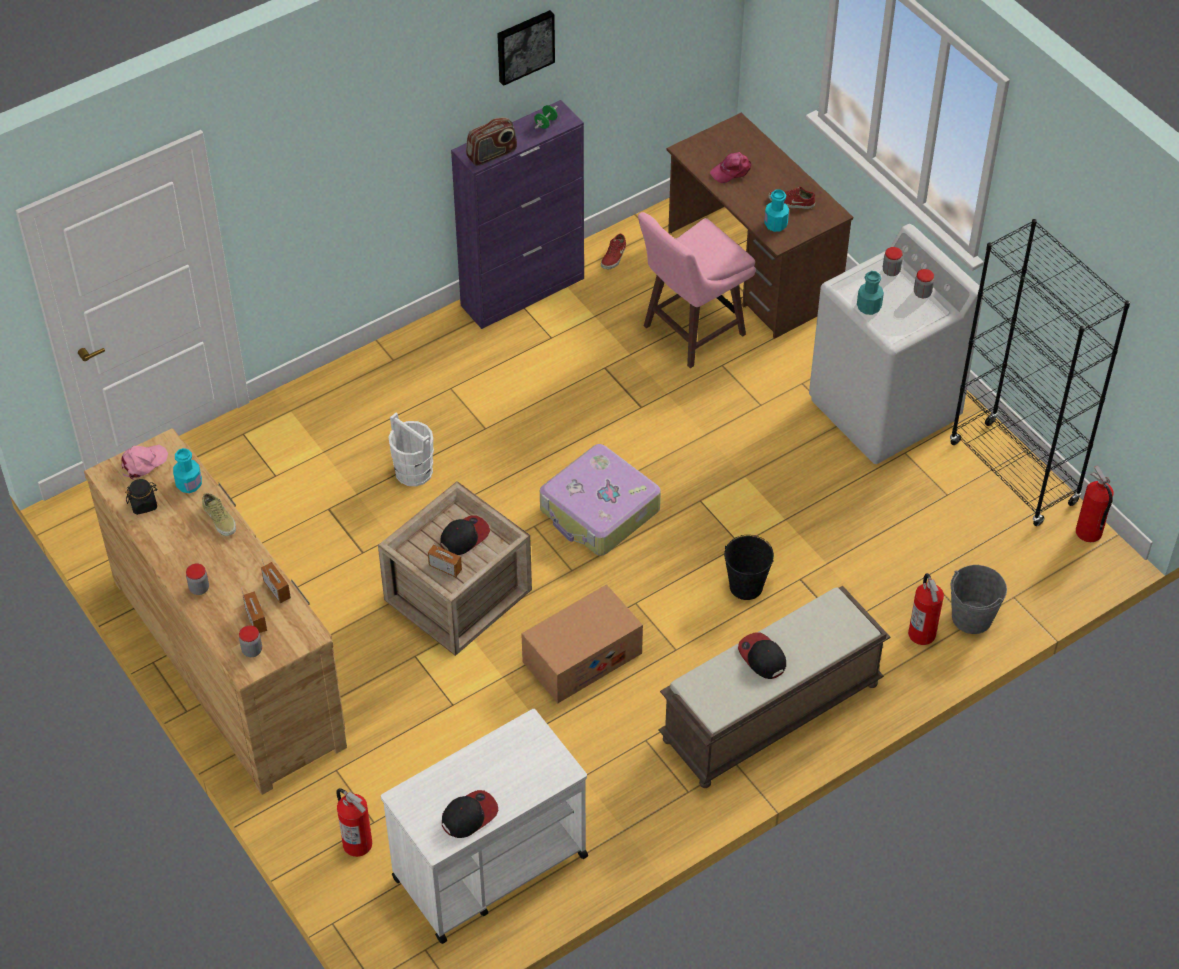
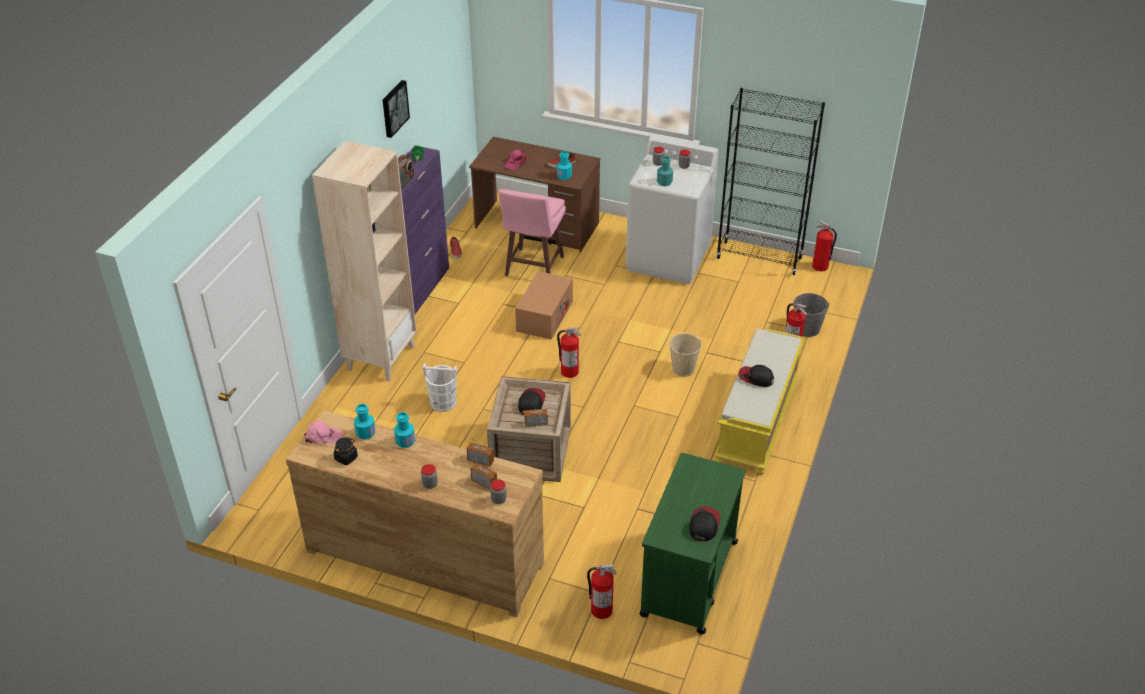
camera: 35 degrees left, 10 degrees down
(143, 463) = (323, 436): pink cap -> pink cap turned 75 degrees clockwise
(220, 519) = (405, 441): beige shoe -> turquoise bottle
(395, 369) = (381, 357): none -> beige bookcase
(488, 867) = (688, 579): white cart -> green cart
(582, 657) = (632, 446): cardboard box -> cardboard box (544, 316)
(599, 511) = (569, 372): suitcase -> fire extinguisher
(746, 586) = (683, 369): black bucket -> beige bucket
(770, 714) = (758, 421): brown bench -> yellow bench

